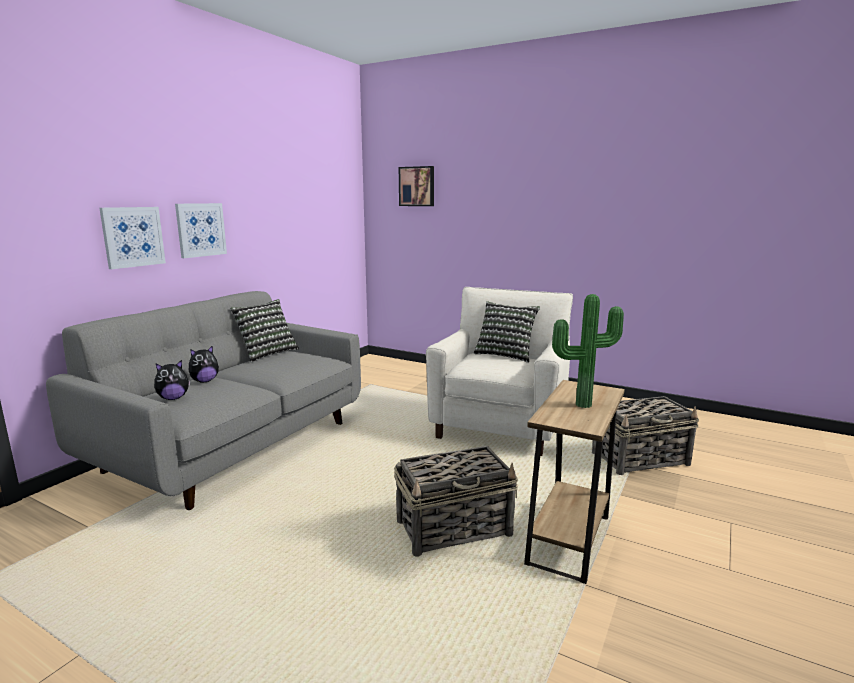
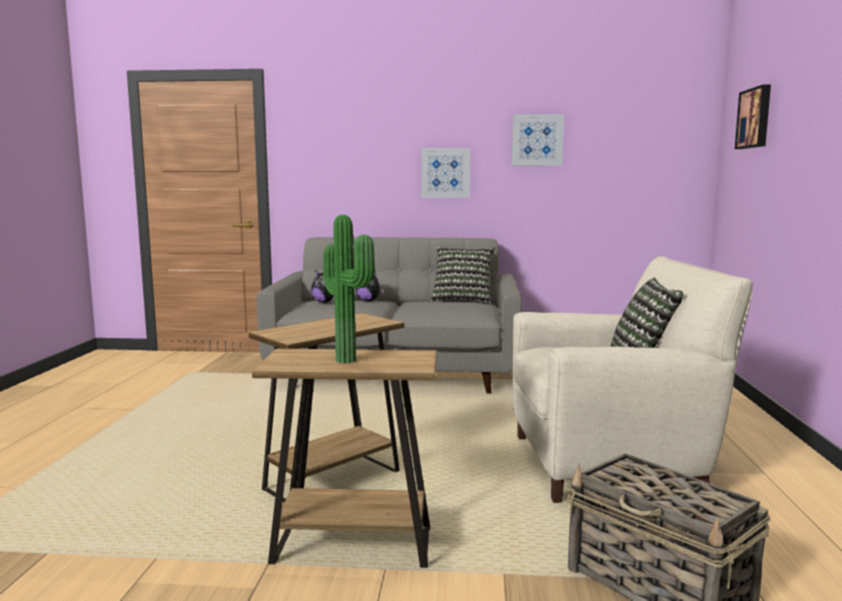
camera: 65 degrees right, 5 degrees down
(133, 237) = (378, 175): picture -> picture (537, 140)
(455, 528) = (332, 480): basket -> brown side table

